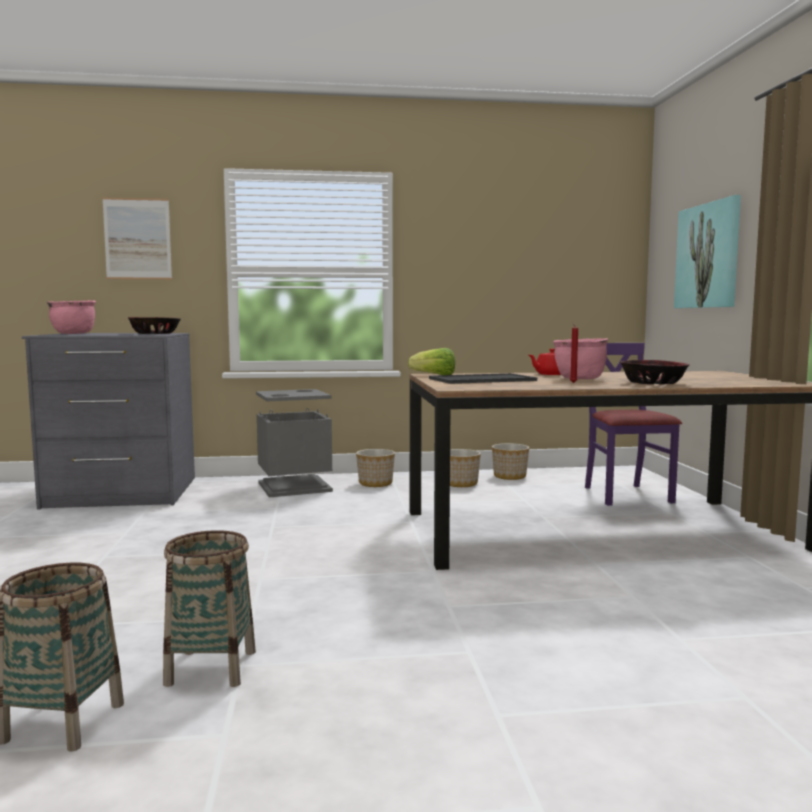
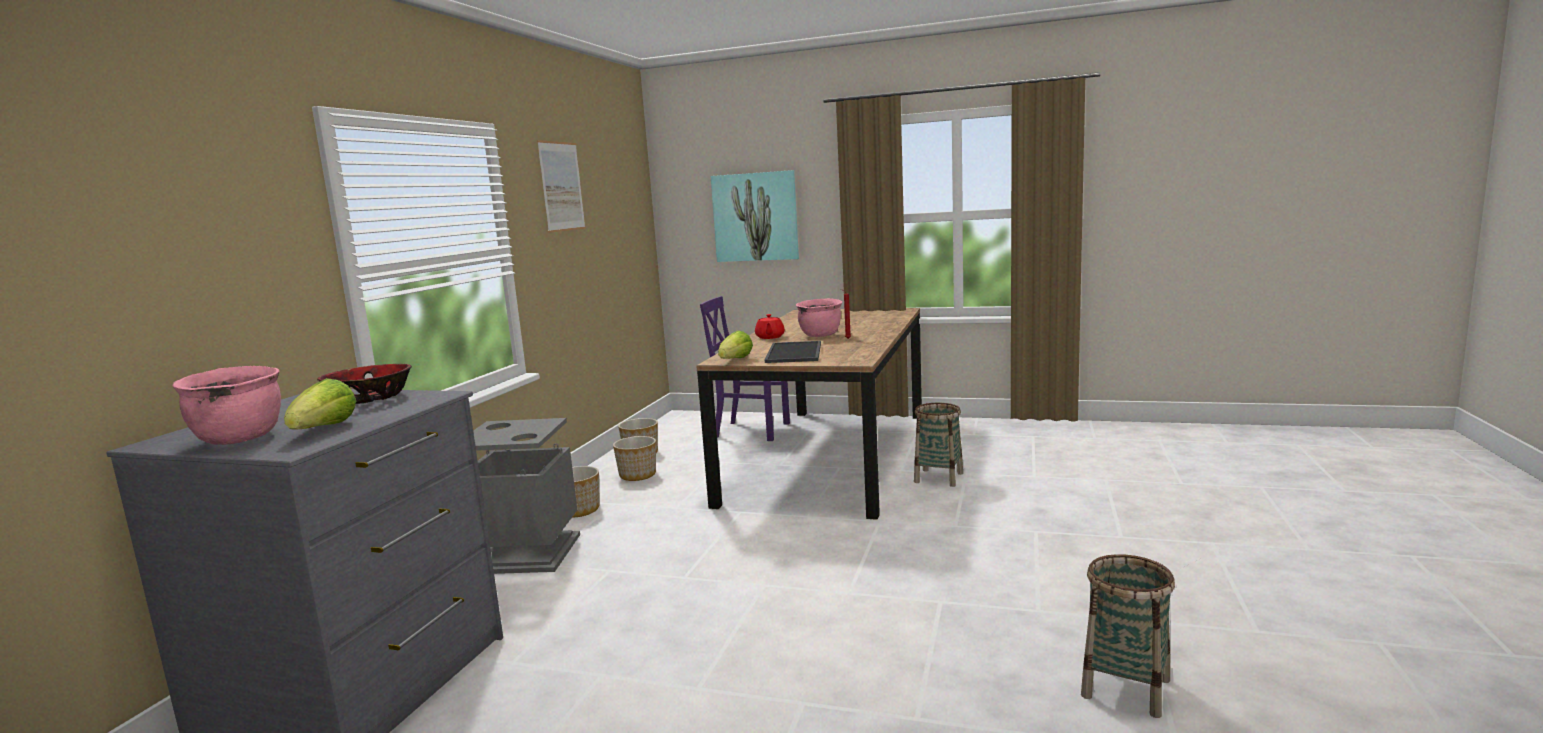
camera: 65 degrees left, 5 degrees up
(84, 334) = (324, 429): none -> lettuce
(137, 239) = (201, 234): picture -> picture (561, 186)
(211, 667) = (1039, 622): basket -> basket (938, 478)
(653, 383) = (871, 327): bowl -> none

